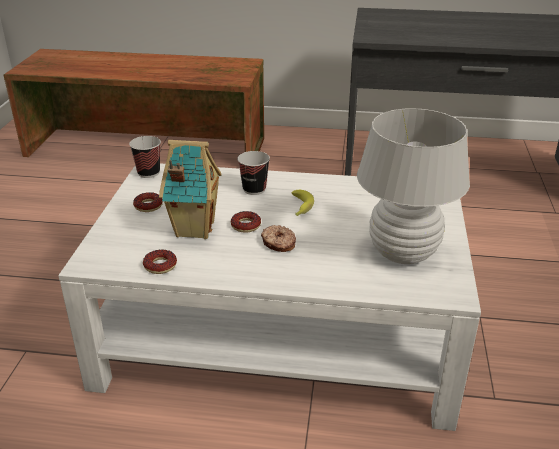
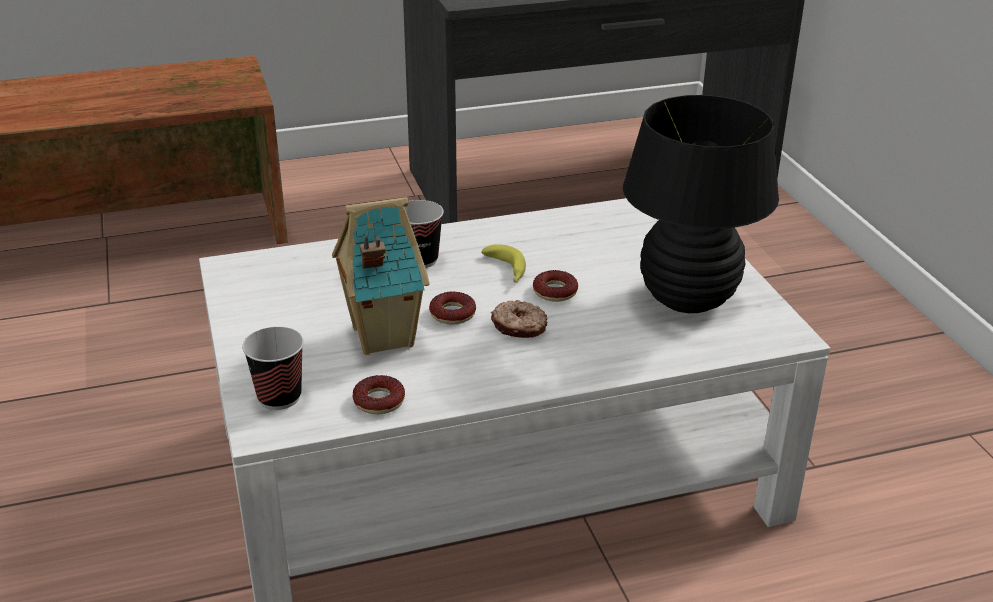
camera: 25 degrees left, 0 degrees up
(148, 173) = (235, 271): cup -> cup (279, 397)
(148, 206) = (281, 320): donut -> donut (555, 291)
(403, 253) = (688, 299): white table lamp -> black table lamp

